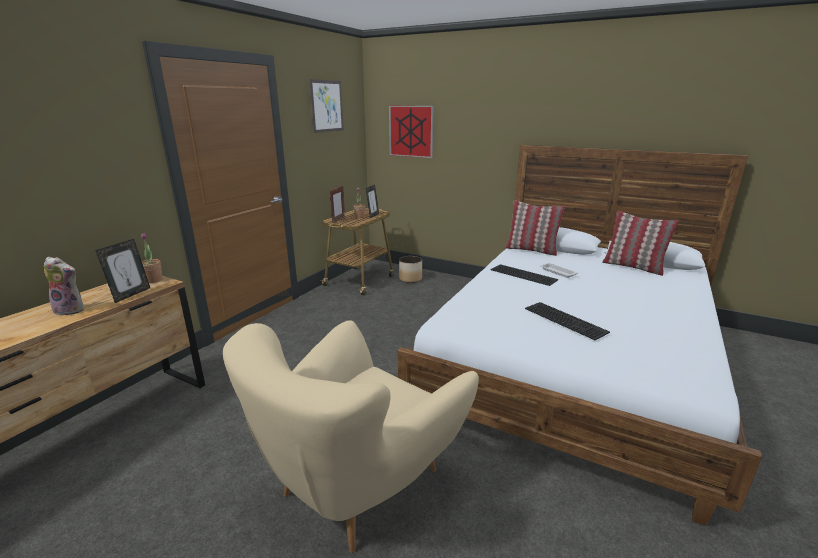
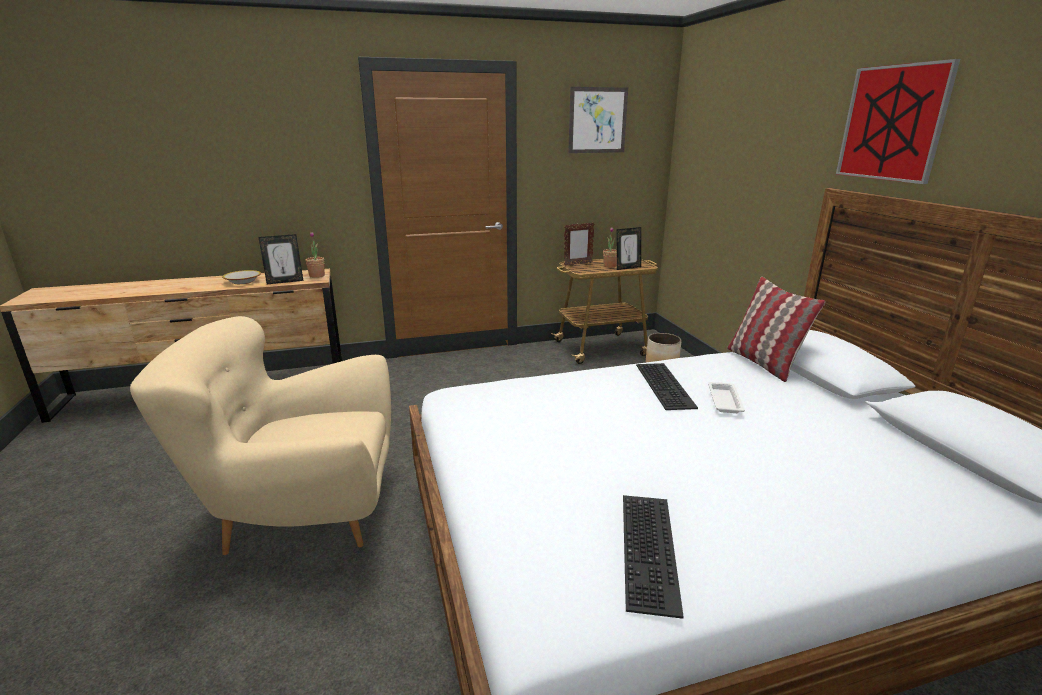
camera: 45 degrees right, 0 degrees up
(72, 310) = (242, 281): plush toy -> bowl
(411, 131) = (712, 158): picture -> picture (892, 123)
(566, 320) = (575, 450): keyboard -> keyboard (652, 551)
(633, 267) = (895, 445): pillow -> none

